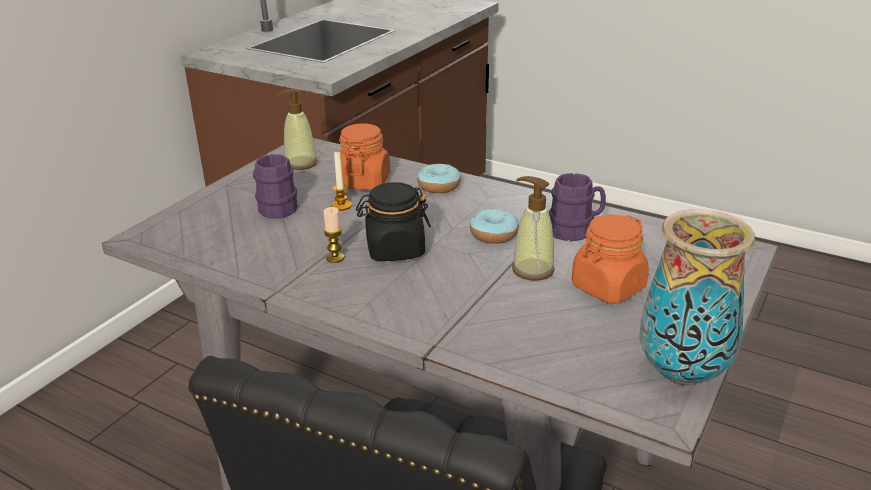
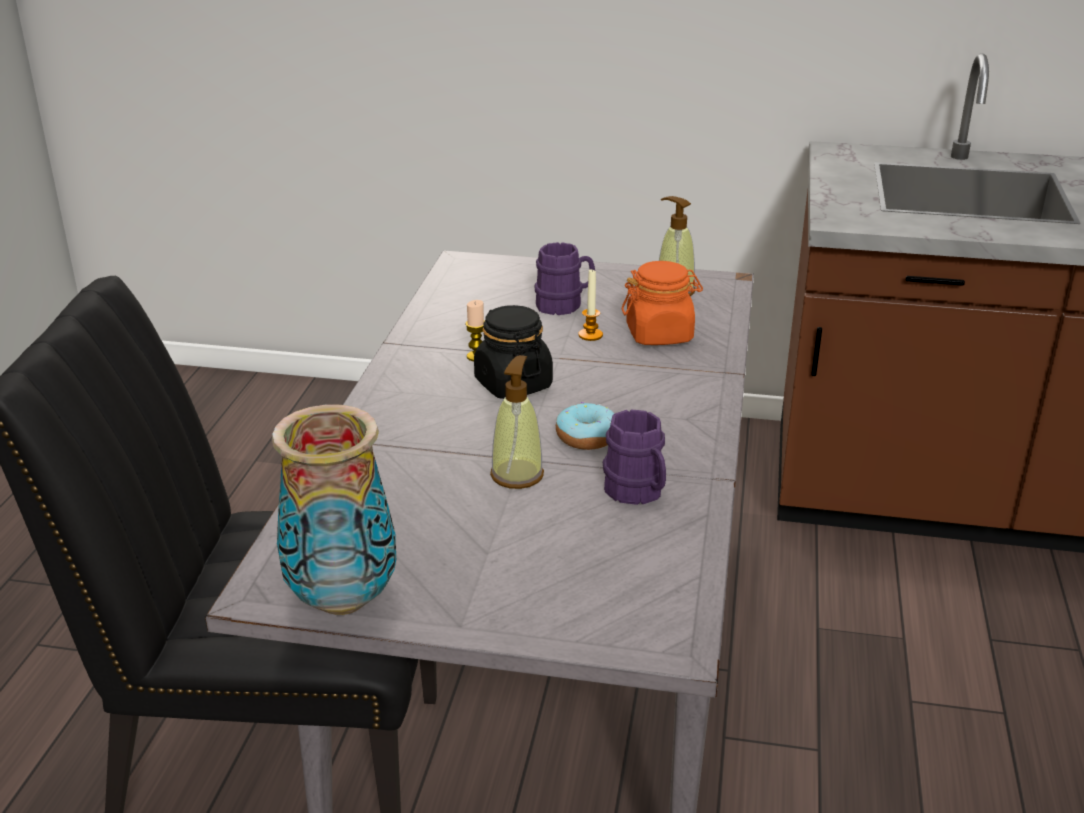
camera: 70 degrees right, 0 degrees up
(439, 186) = (687, 381): donut -> none
(607, 287) = (504, 532): orange jar -> none

